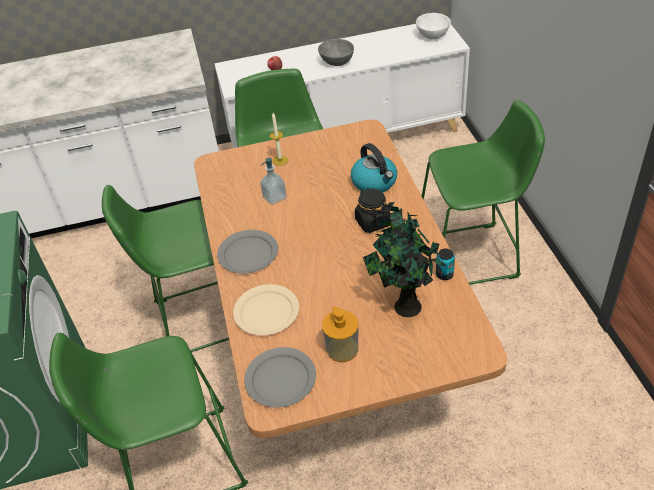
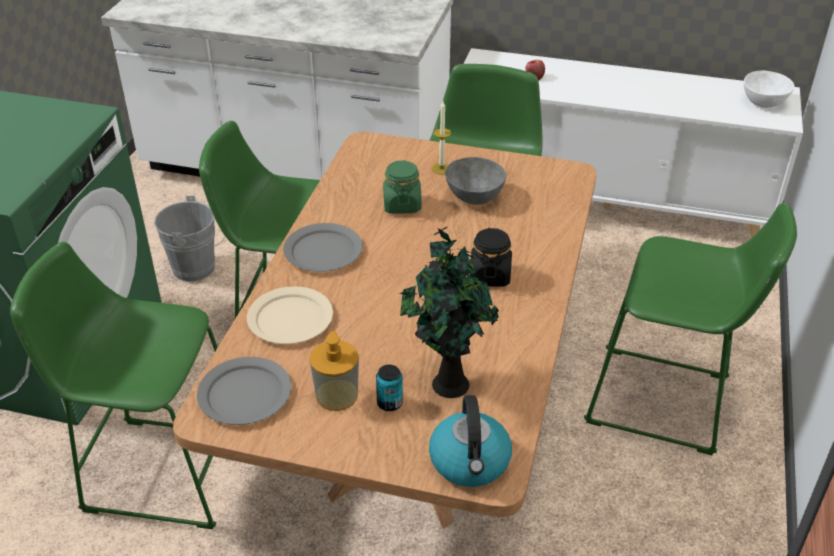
camera: 25 degrees right, 5 degrees down
(92, 307) = (199, 268): none -> grey bucket
(274, 197) = (402, 204): soap dispenser -> green jar
(336, 62) = (614, 92): grey bowl -> grey bowl (474, 196)
(375, 182) = (530, 233): kettle -> kettle (470, 462)
(444, 274) = (525, 369): can -> can (389, 403)

